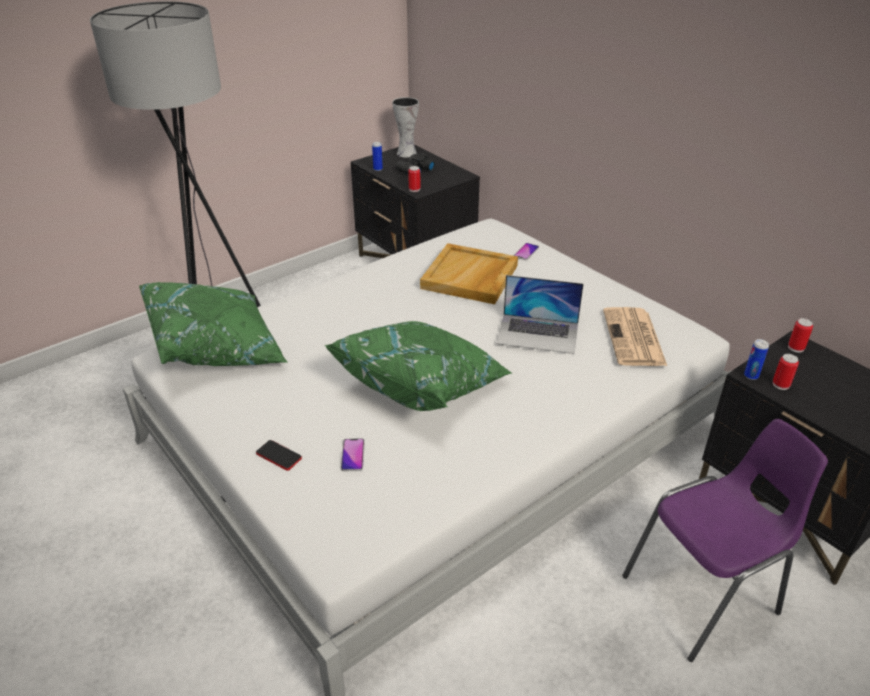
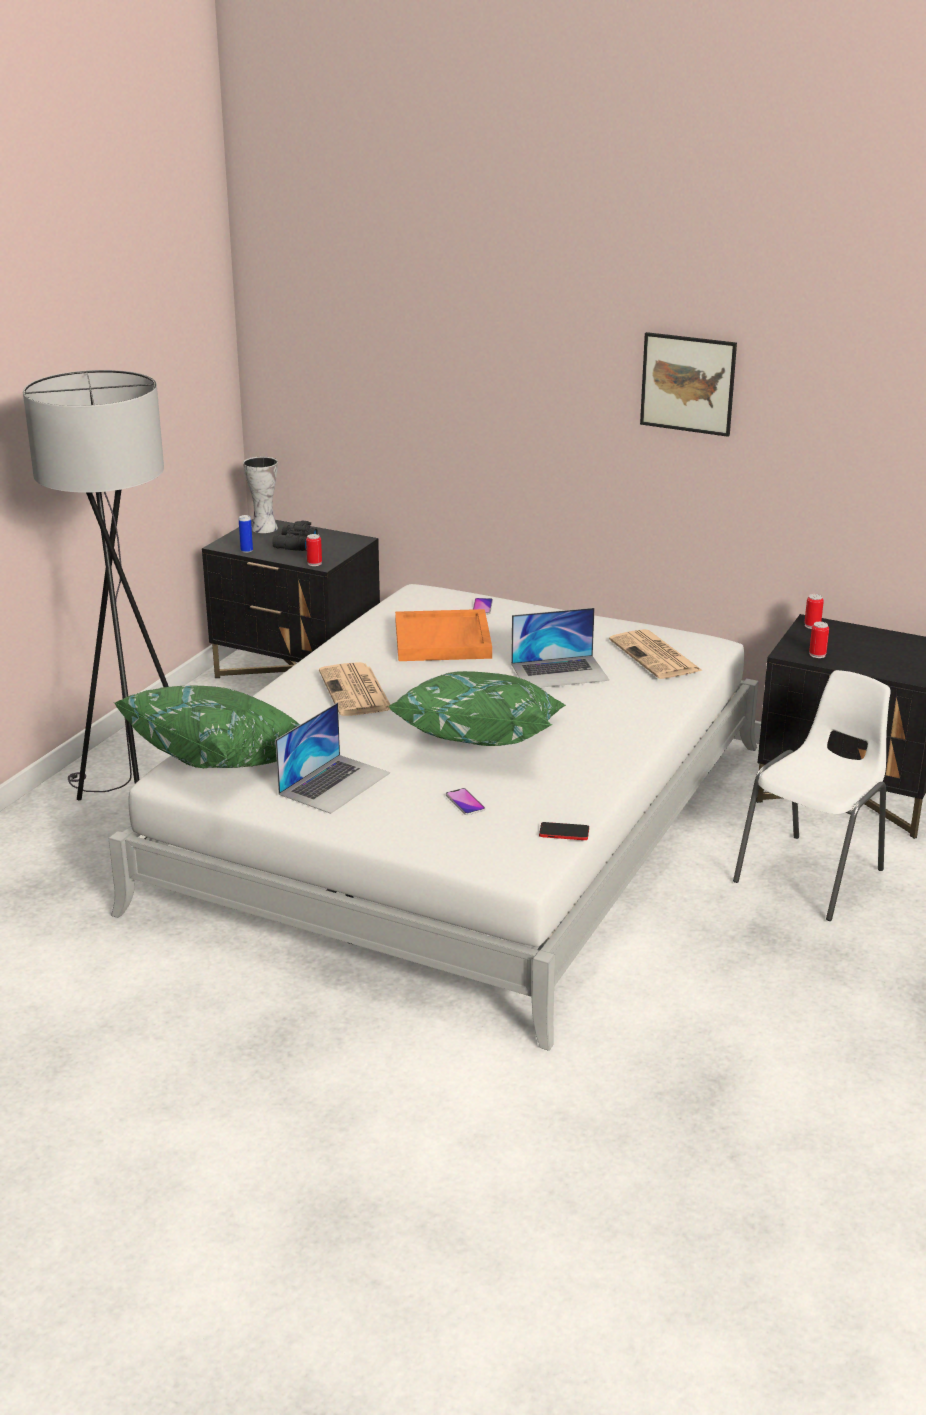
camera: 25 degrees left, 10 degrees down
(270, 400) = (335, 783): none -> laptop
(279, 456) = (392, 820): phone -> phone (564, 832)
(363, 310) = (356, 691): none -> newspaper
(470, 277) = (443, 640): beige tray -> orange tray
(704, 595) = (813, 875): purple chair -> white chair
(731, 83) = (688, 383): none -> picture
(751, 376) = (788, 654): can -> none

